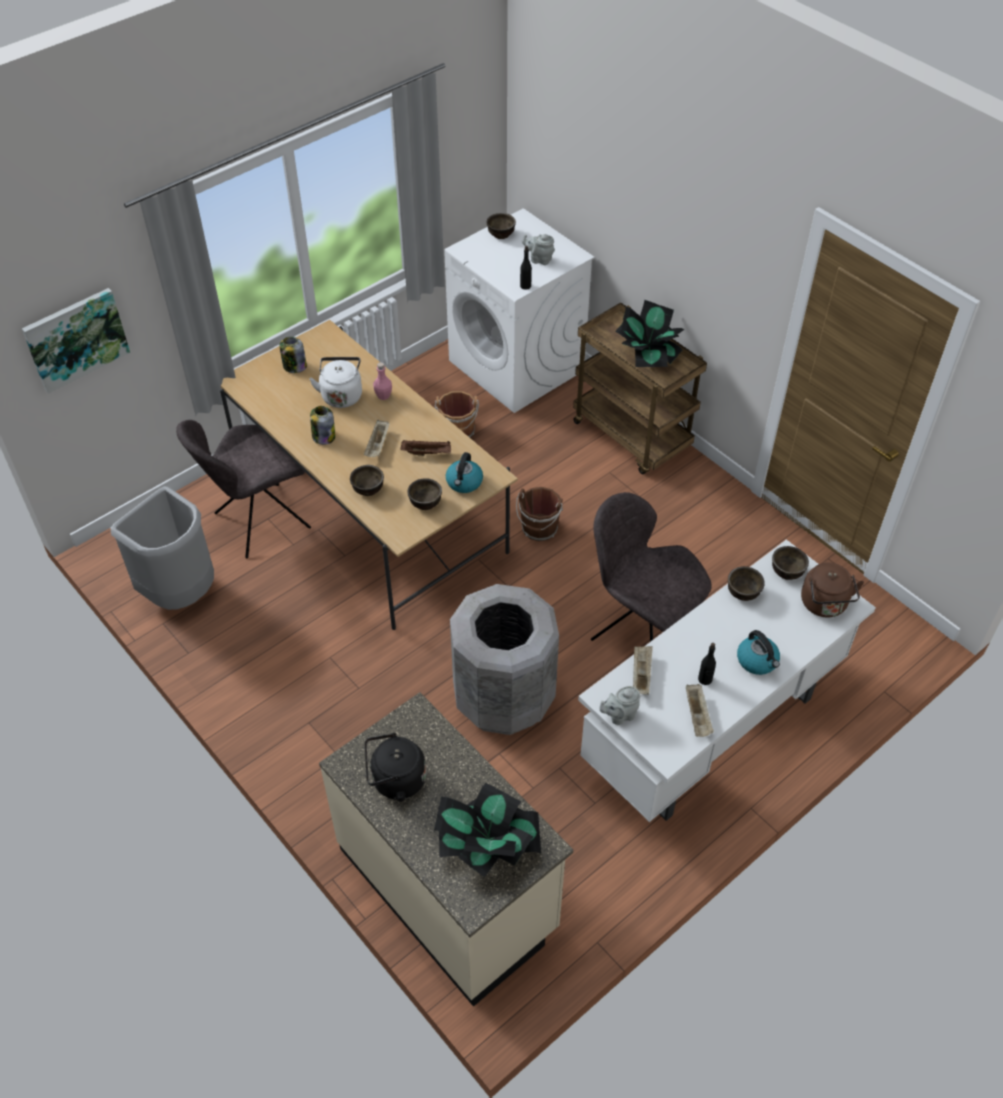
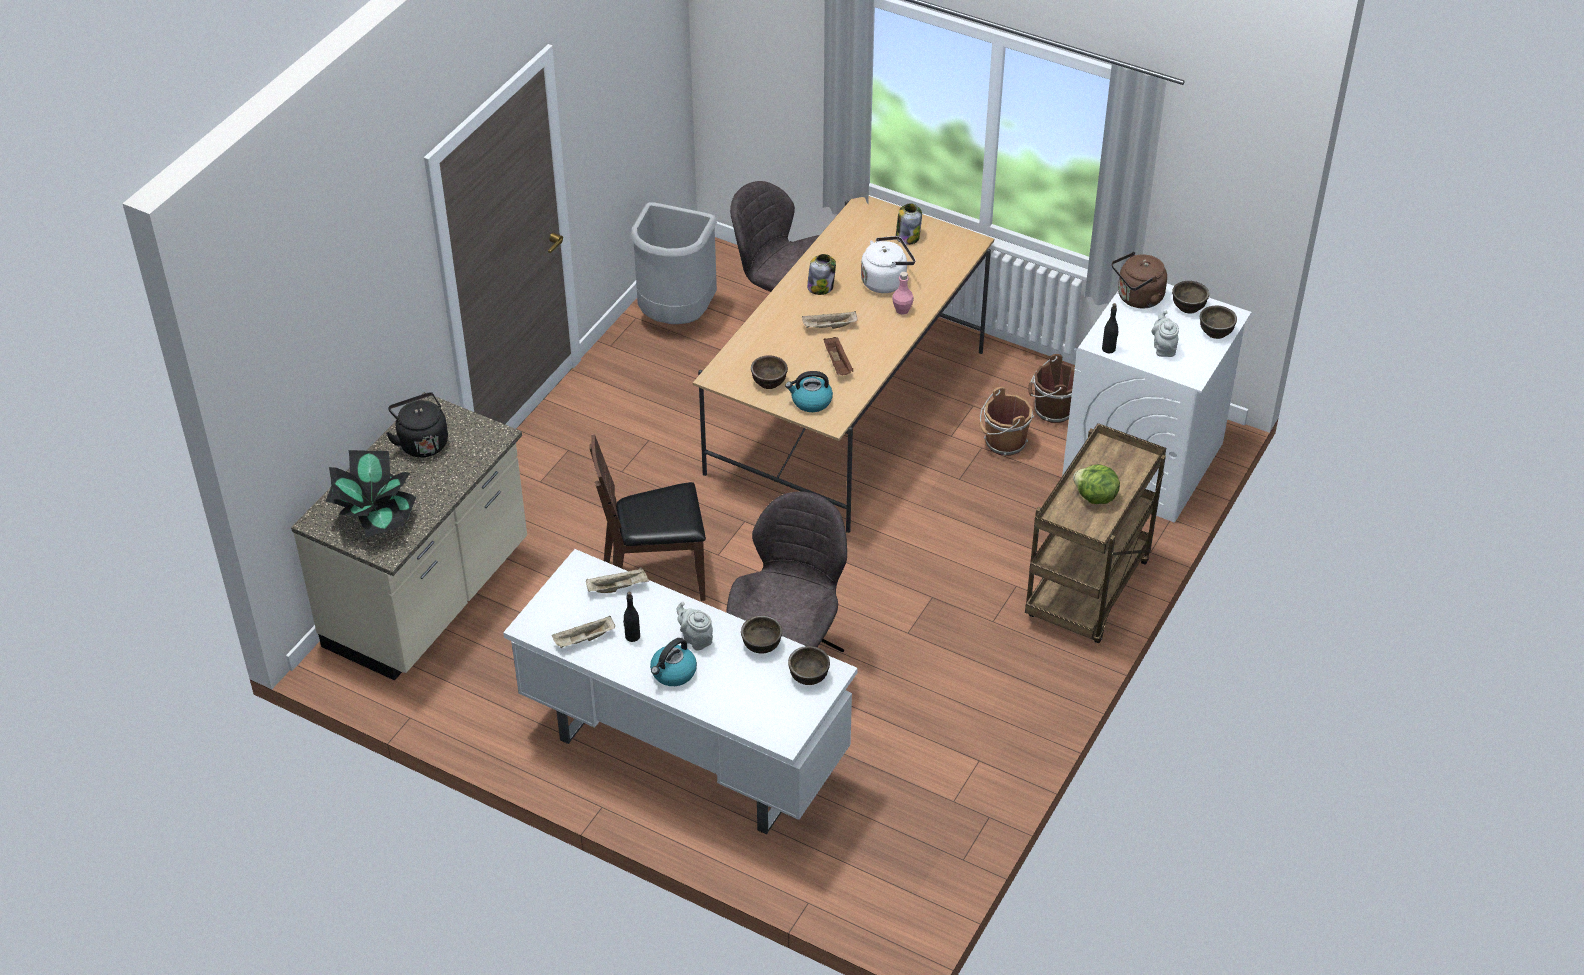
camera: 70 degrees right, 5 degrees down
(76, 339) = (752, 51): picture -> none
(368, 489) = (766, 338): brown bowl -> brown bowl (1215, 332)
(503, 698) = (655, 579): grey trash can -> brown chair
(539, 529) = (894, 548): brown bucket -> brown bucket (1052, 410)
(619, 715) = (563, 582): grey teapot -> grey teapot (696, 639)
(647, 356) = (1095, 497): potted plant -> lettuce
(825, 605) = (774, 715): brown kettle -> brown kettle (1137, 298)

